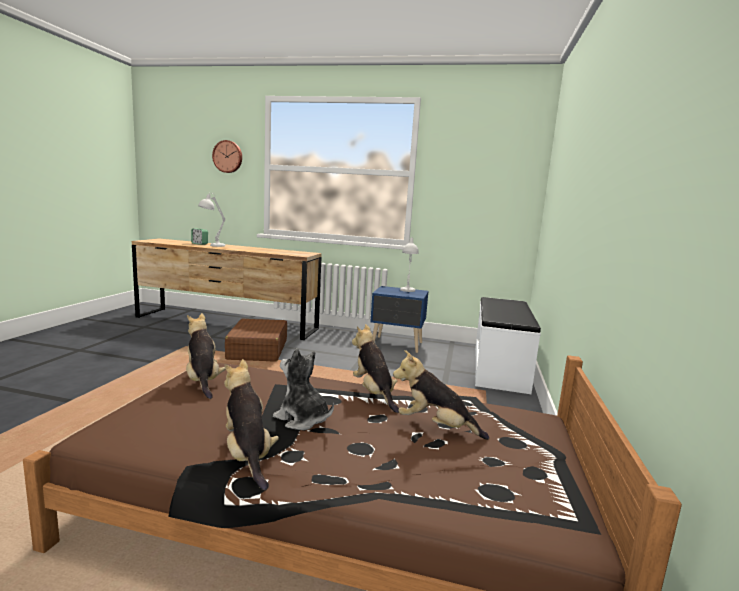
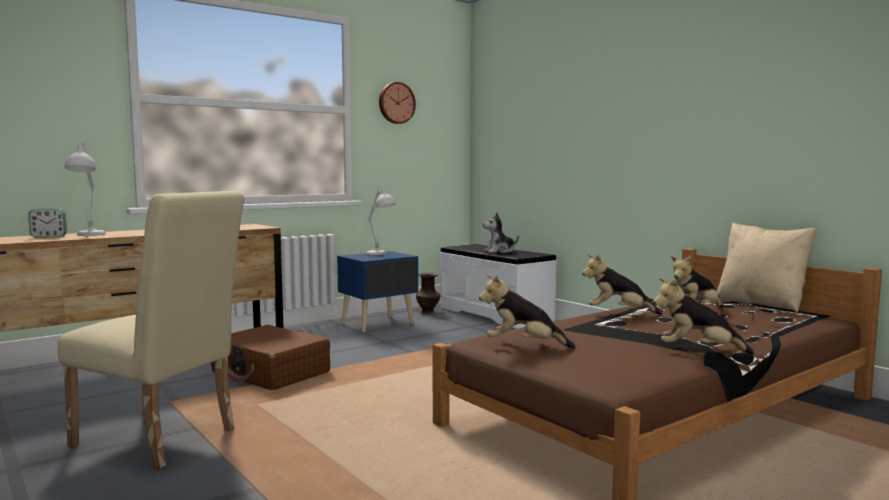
camera: 50 degrees left, 5 degrees down
(129, 362) = (161, 440): none -> beige chair
(228, 156) = (52, 78): wall clock -> wall clock (396, 103)
(302, 419) = (648, 333): plush toy -> plush toy (499, 251)
(457, 348) = (428, 311): none -> brown vase
(574, 464) = (761, 304): none -> beige pillow

